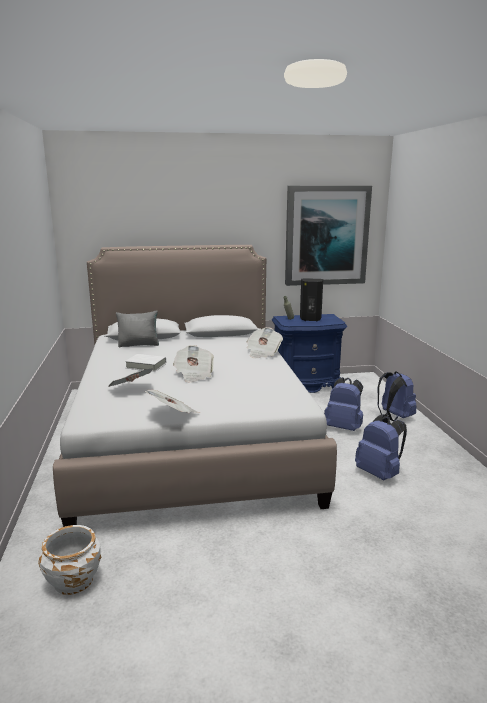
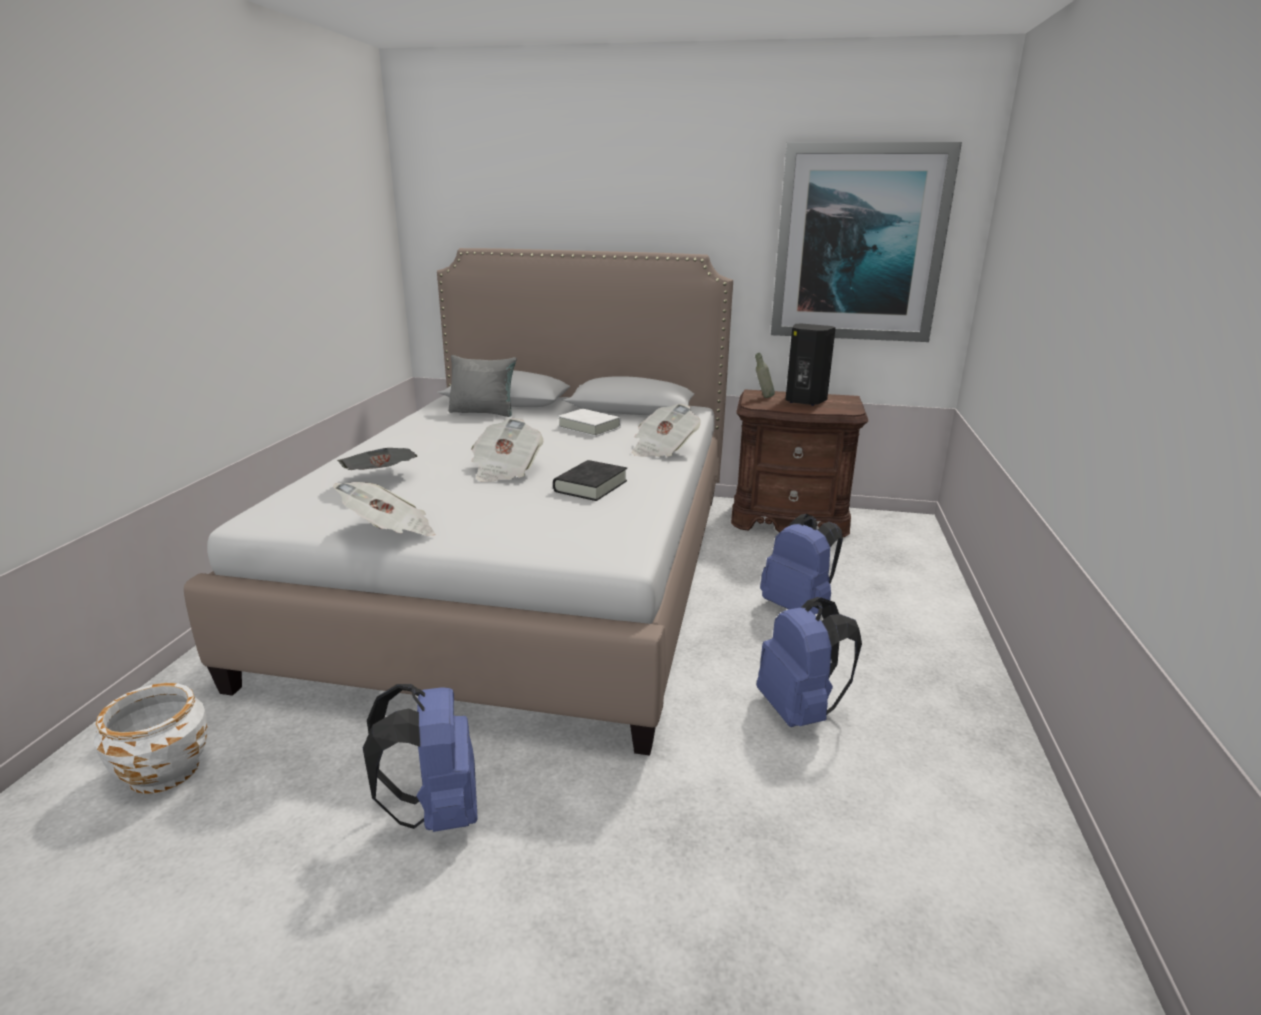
camera: 20 degrees right, 5 degrees up
(146, 366) = (451, 446): white book -> white book (589, 427)
(249, 376) = (590, 486): none -> black book
(307, 385) = (790, 520): blue nightstand -> brown nightstand
(394, 417) = (911, 607): blue backpack -> blue backpack (436, 811)

